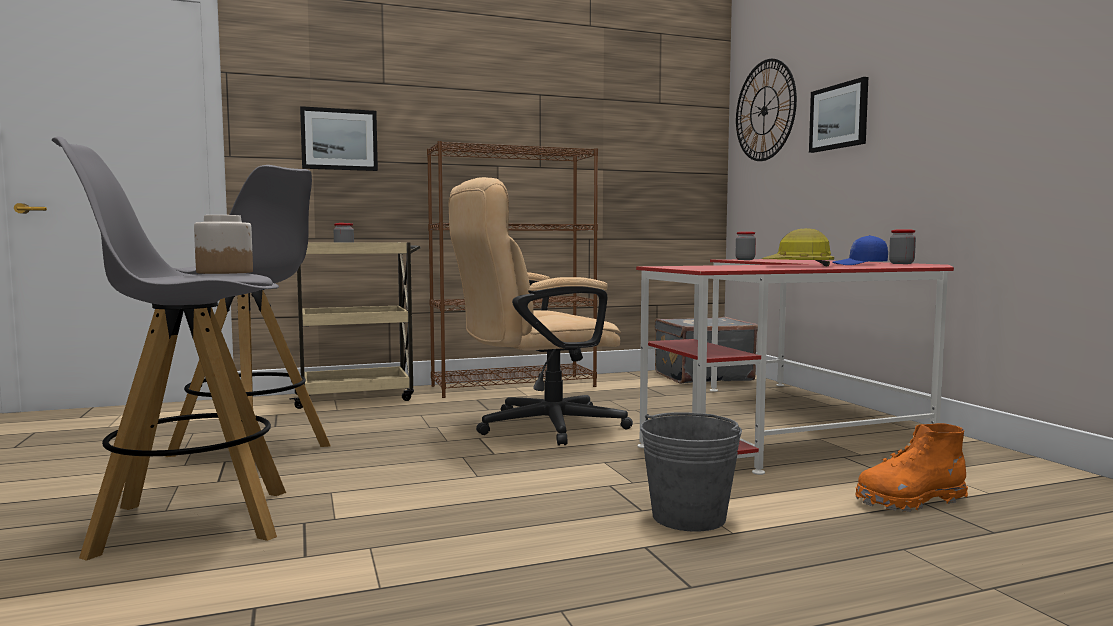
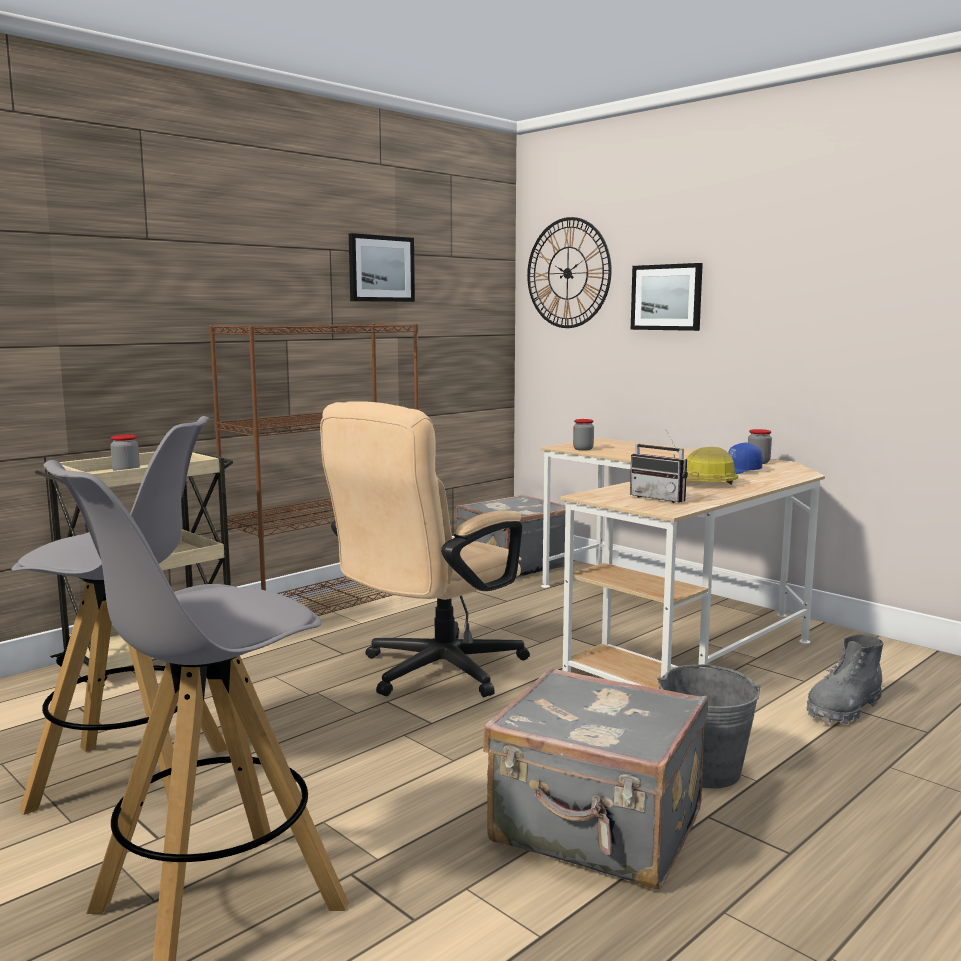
camera: 25 degrees left, 5 degrees up
(225, 272) = (249, 602): jar -> none
(339, 139) = (95, 317): picture -> picture (381, 268)
(529, 535) = (597, 830): none -> grey suitcase
(726, 267) = (661, 498): none -> radio
(798, 426) = (671, 628): red desk -> beige desk
(909, 500) = (843, 709): orange boot -> grey boot

